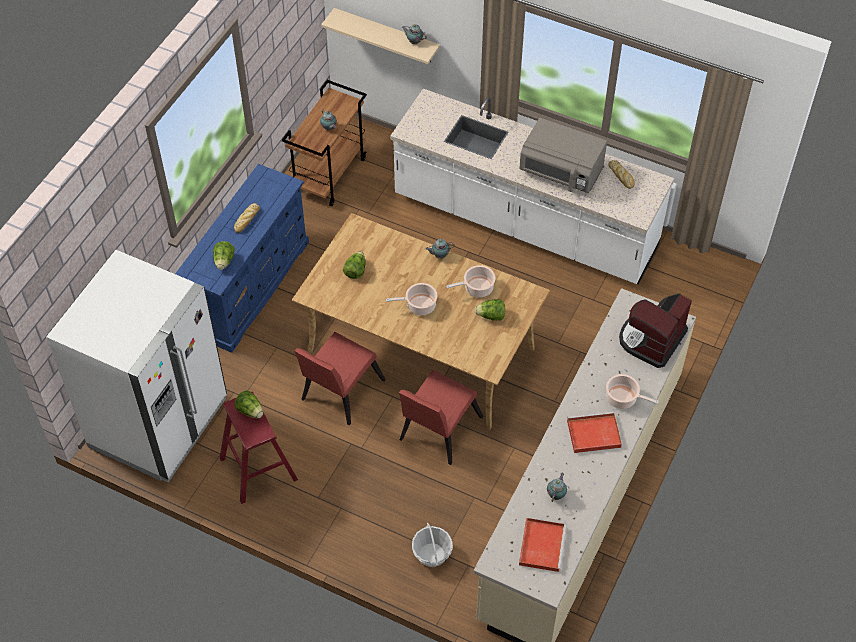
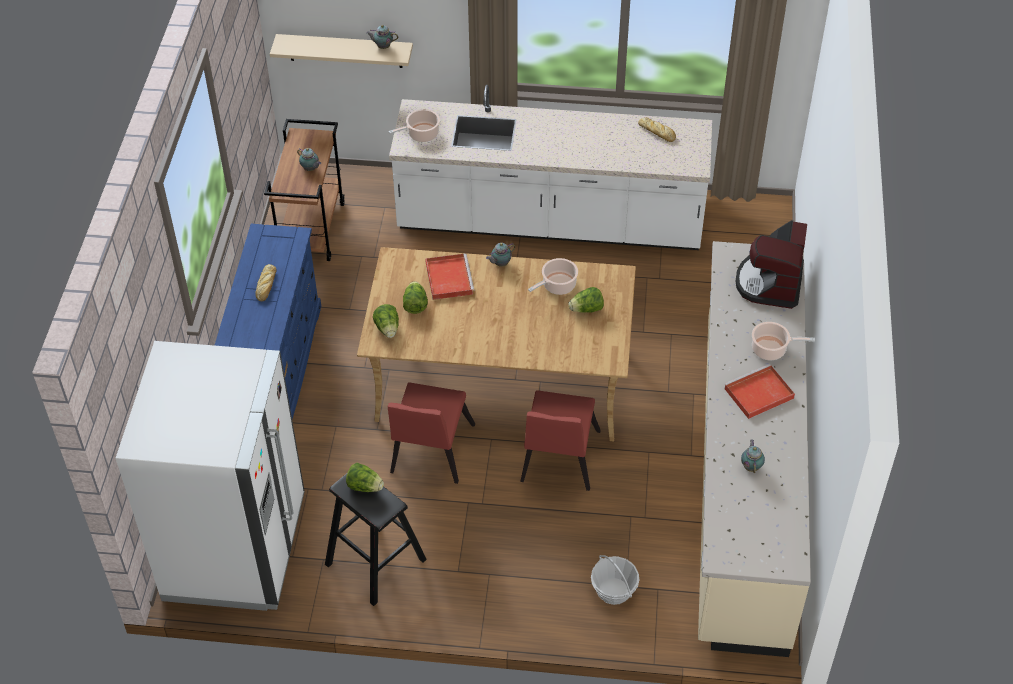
camera: 20 degrees left, 5 degrees down
(224, 261) = (261, 336): lettuce -> lettuce (388, 329)
(258, 469) = (376, 562): red stool -> black stool
(419, 306) = (503, 321): cooking pot -> cooking pot (421, 134)
(542, 545) = (762, 522): red tray -> red tray (448, 277)
(561, 173) = (592, 145): grey microwave -> none

